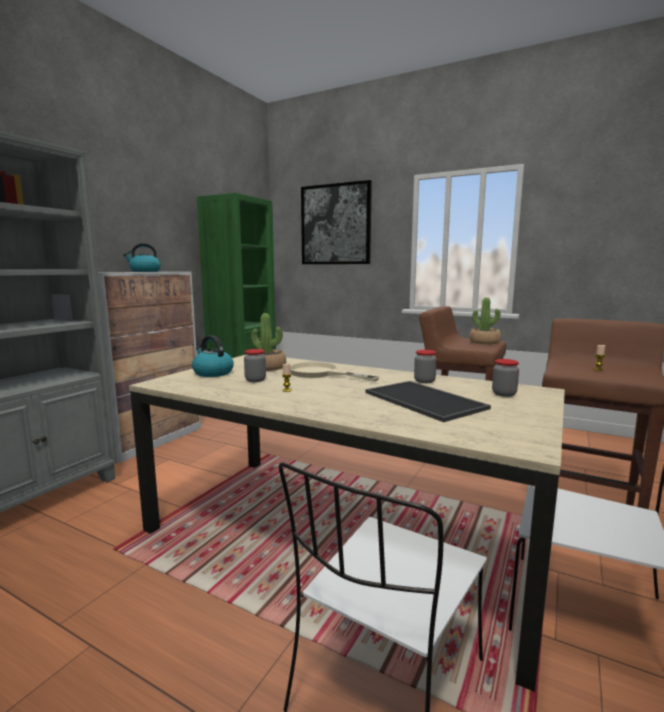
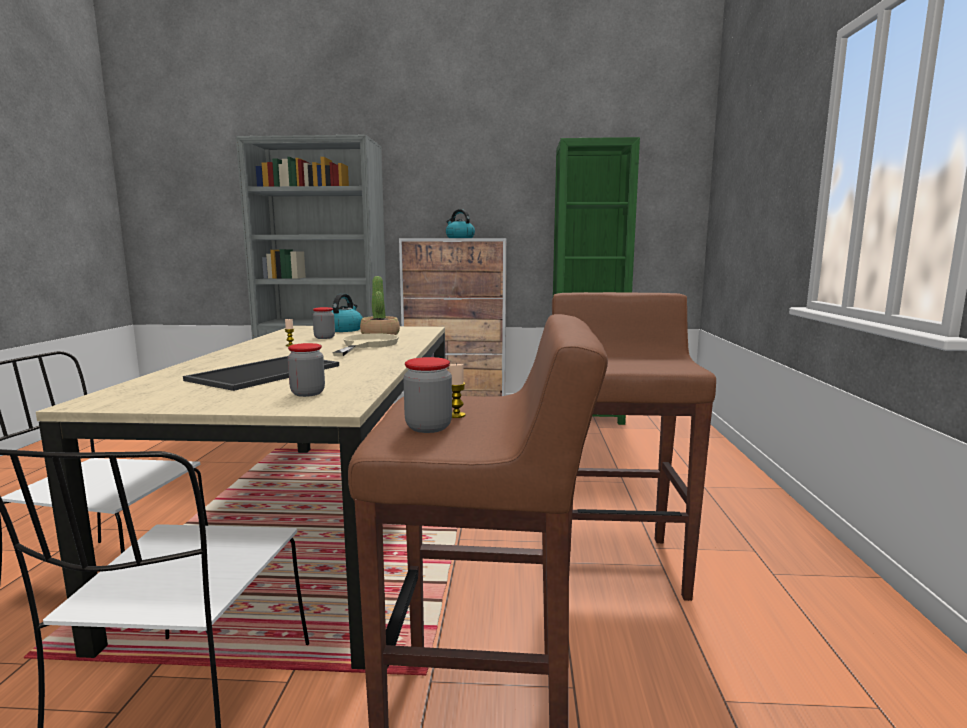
camera: 65 degrees right, 0 degrees up
(335, 224) = (755, 156): picture -> none
(424, 381) = (358, 368): jar -> jar (428, 427)
(484, 342) = (647, 365): potted plant -> none

